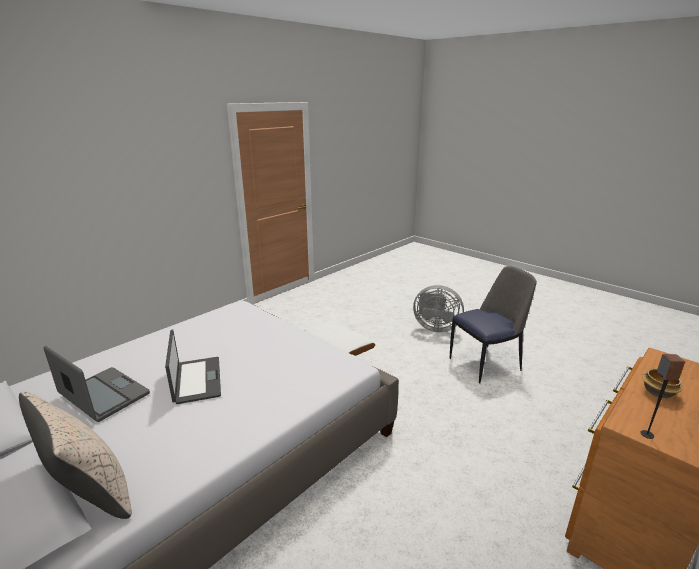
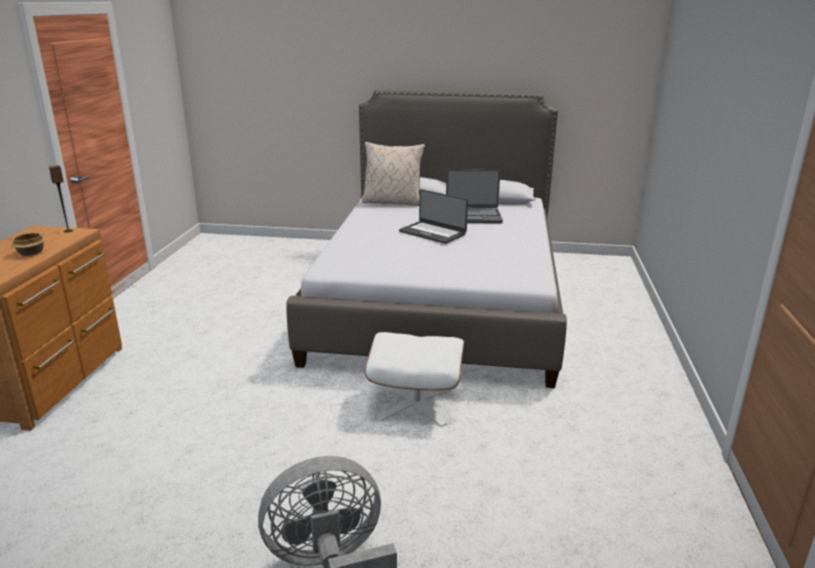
camera: 145 degrees right, 0 degrees up
(486, 364) = (197, 507): chair -> none

